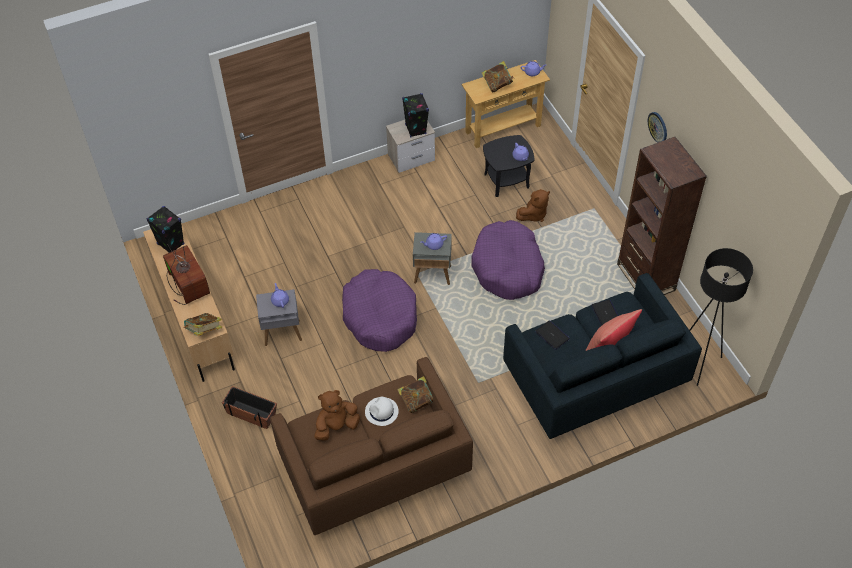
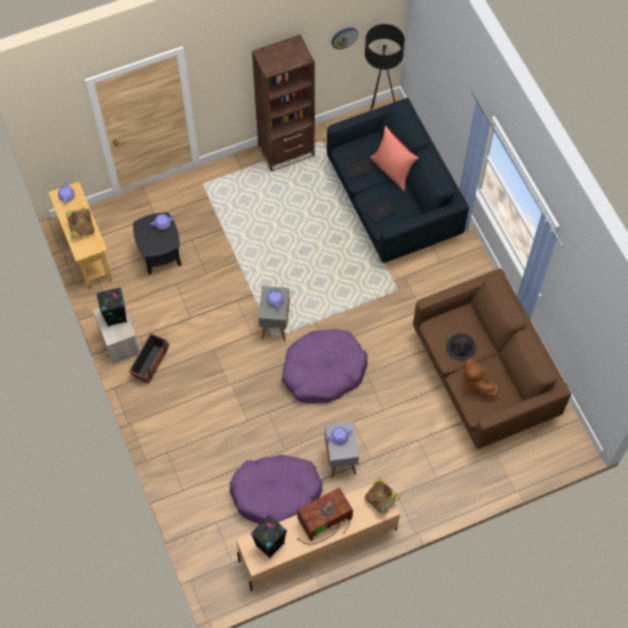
camera: 90 degrees left, 10 degrees up
(251, 413) = (432, 482): planter -> planter (150, 363)
(381, 412) = (461, 347): white hat -> black hat
(417, 400) = (449, 318): book -> none
(508, 268) = (270, 260): purple dog bed -> purple dog bed (276, 493)
(533, 214) = (206, 234): brown plush toy -> none
(658, 127) = (225, 68): wall clock -> wall clock (344, 37)

